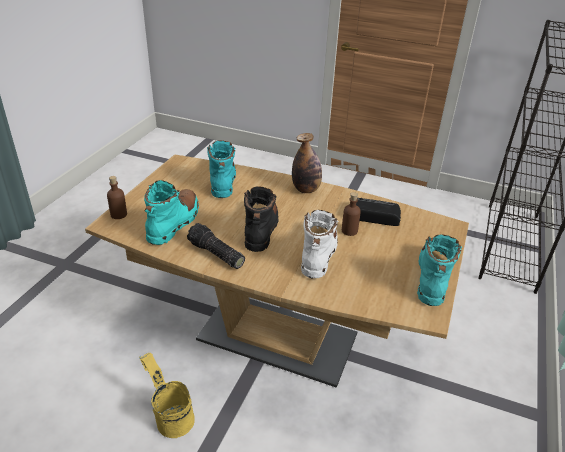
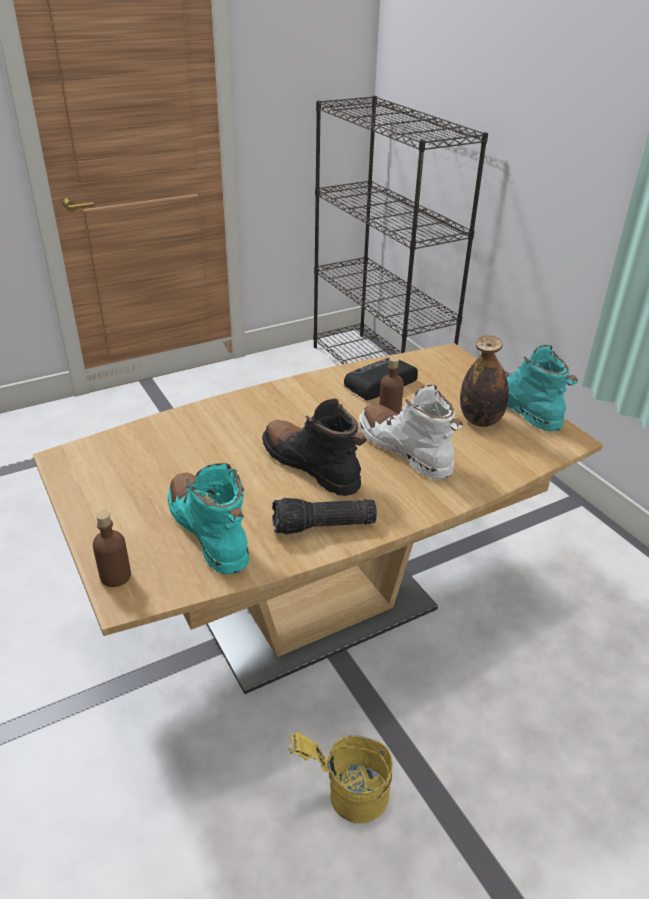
camera: 50 degrees left, 0 degrees up
(222, 180) = (165, 445): turquoise boot -> none
(306, 189) = (275, 397): bottle -> bottle (480, 420)

